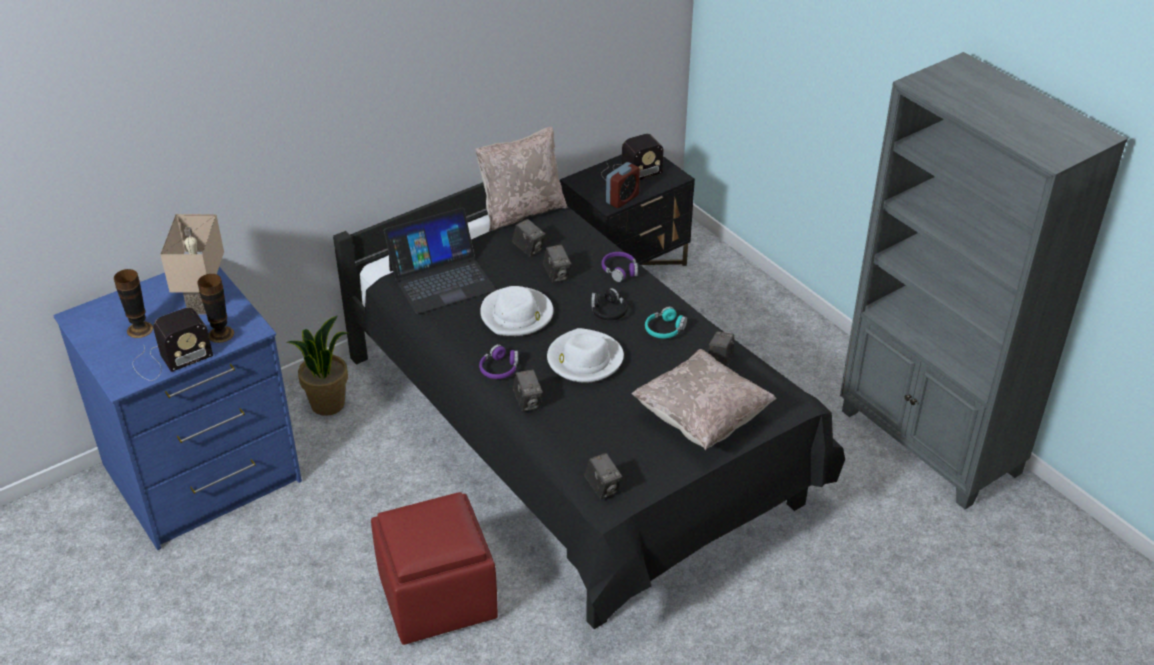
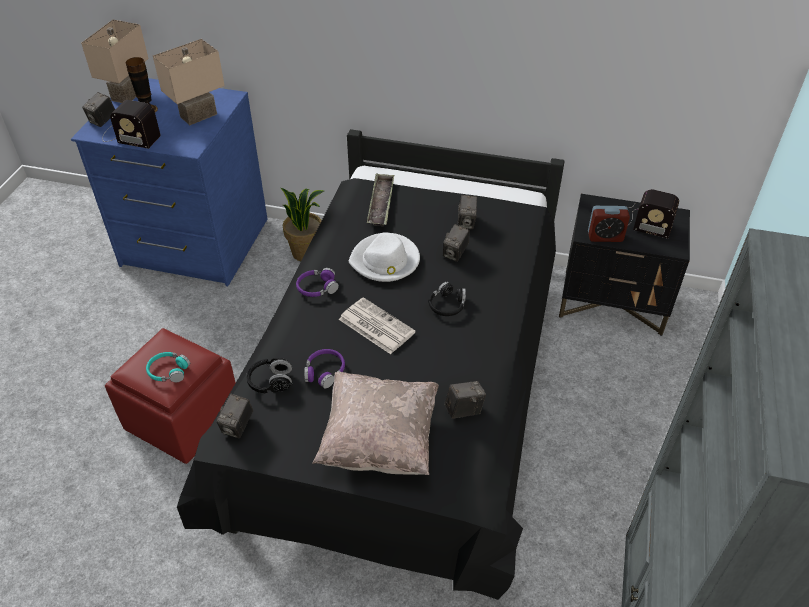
camera: 50 degrees right, 5 degrees up
(87, 331) = (127, 94): none -> beige table lamp
(221, 334) = (173, 139): vase -> none
(441, 279) = (381, 203): laptop -> tray
(522, 211) = (505, 195): beige pillow -> none
(528, 402) = (295, 324): camera -> camera (103, 121)
(577, 447) = (271, 382): none -> black headphones
(584, 359) = (375, 326): white hat -> newspaper
(619, 270) = (504, 283): purple headphones -> purple headphones (324, 372)
(664, 329) = (464, 350): turquoise headphones -> turquoise headphones (168, 371)

